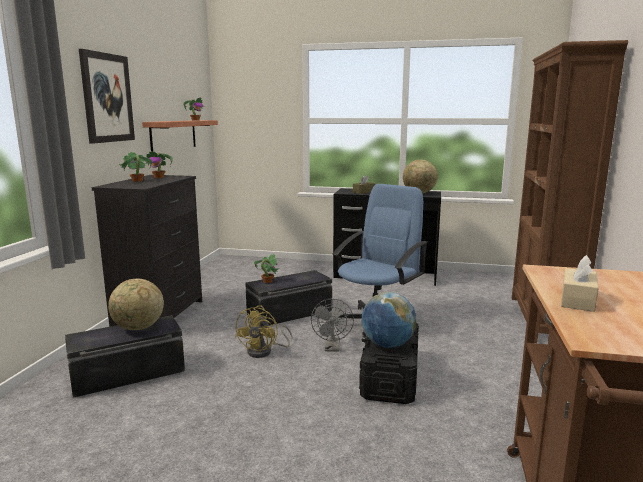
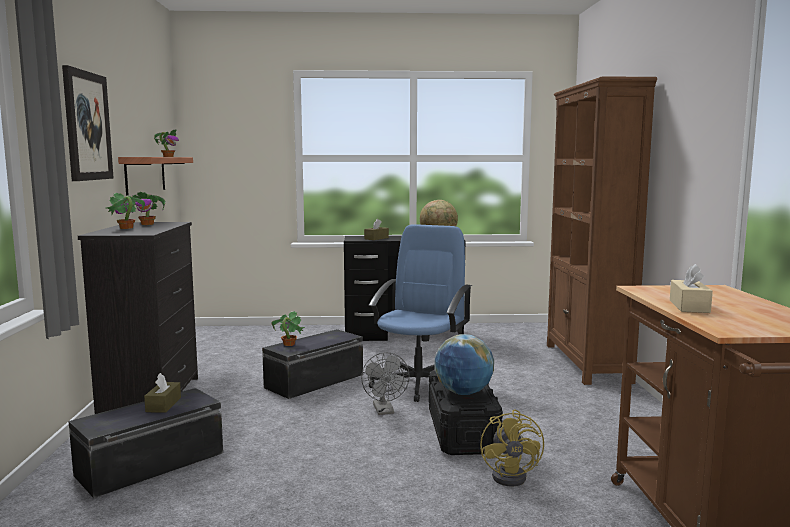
camera: 15 degrees left, 5 degrees down
(138, 328) = (163, 404): globe -> brown tissue box
(265, 351) = (308, 422): yellow fan -> yellow fan (514, 476)

